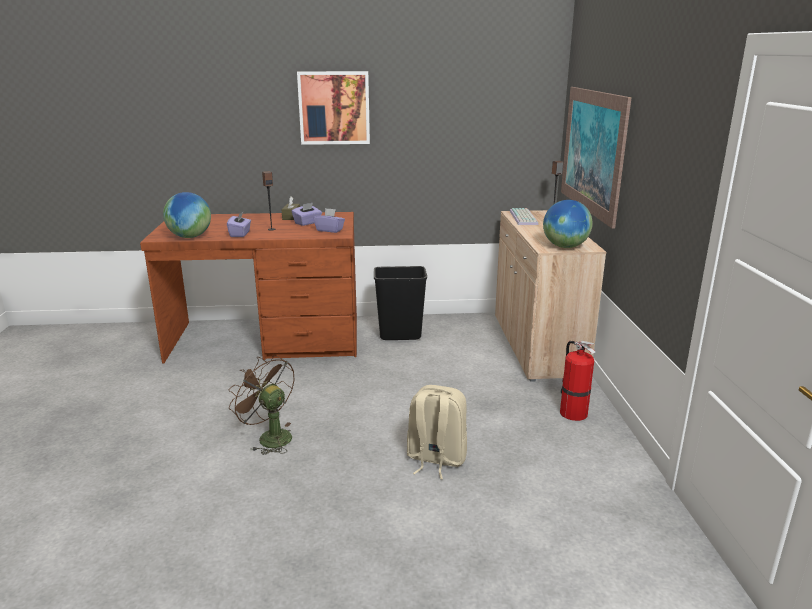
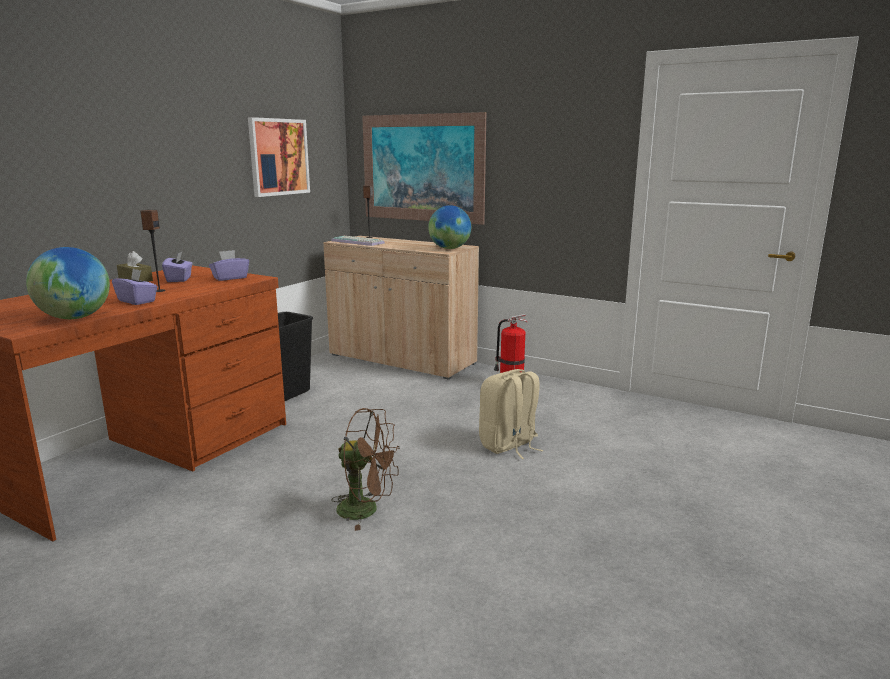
camera: 55 degrees left, 5 degrees down
(269, 437) = (366, 510): brown fan -> brown fan turned 150 degrees counterclockwise
(334, 108) = (151, 133): picture -> picture (278, 157)

